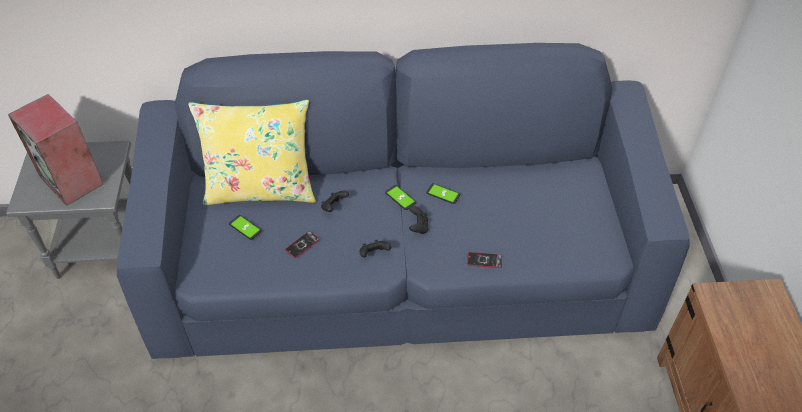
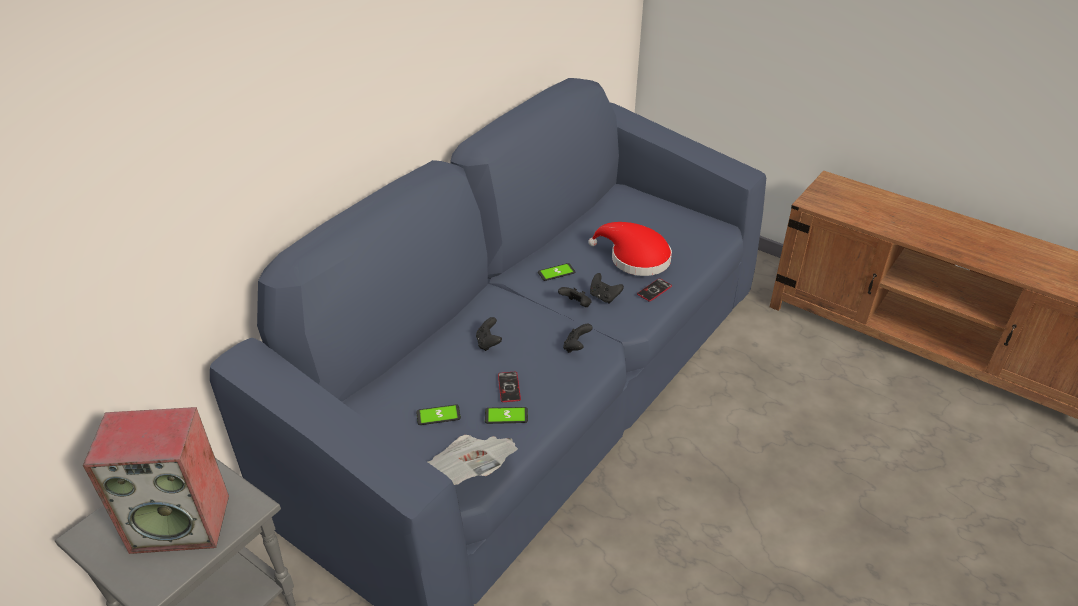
camera: 50 degrees left, 10 degrees down
(209, 275) = (470, 473): none -> newspaper
(261, 189) = (401, 379): yellow pillow -> none
(400, 198) = (530, 297): phone -> phone (506, 416)
(444, 236) = (604, 297): none -> black game controller
(511, 227) = (635, 258): none -> red hat

